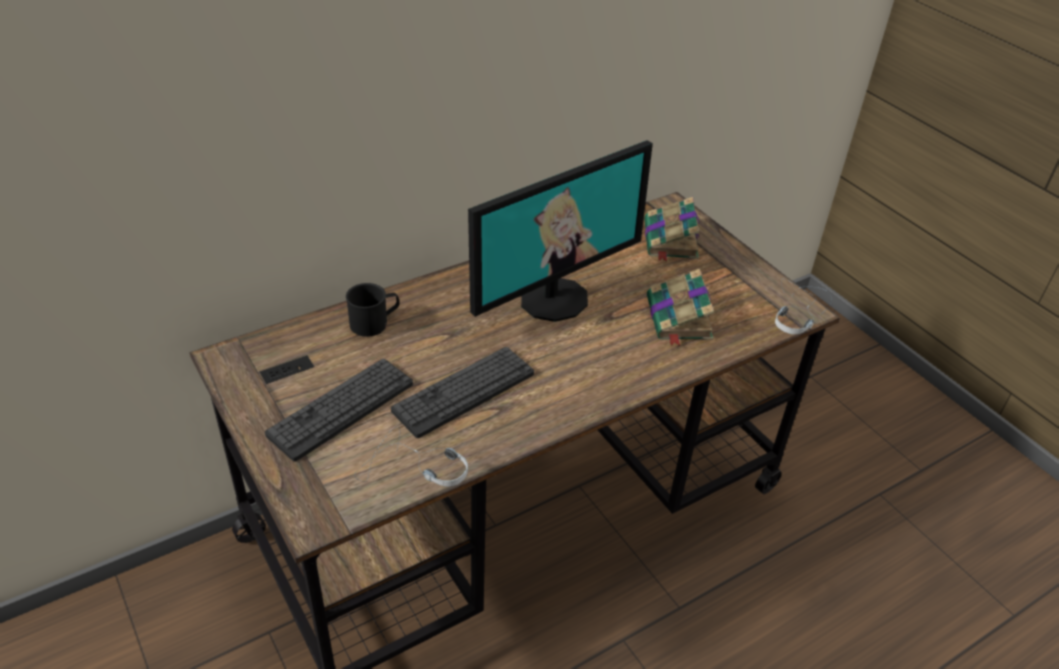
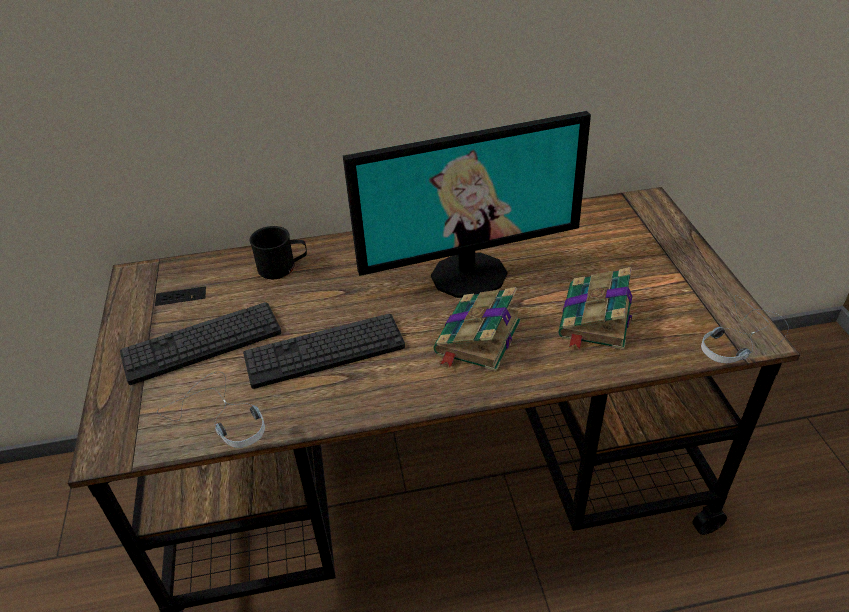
camera: 25 degrees right, 0 degrees up
(670, 241) = (628, 236): book -> book (477, 339)

